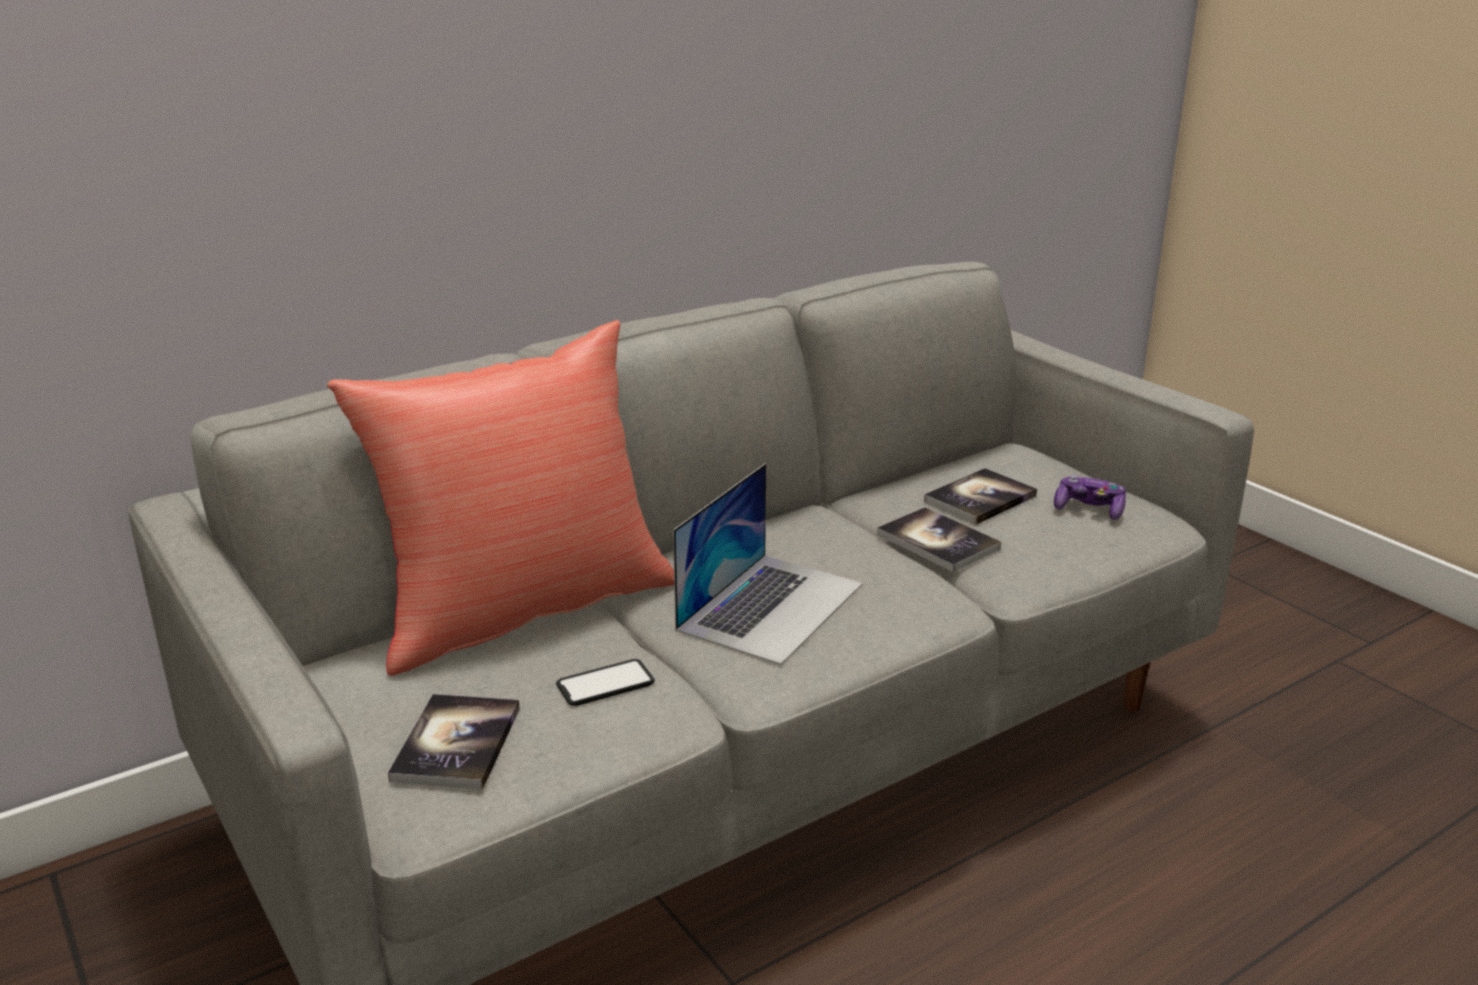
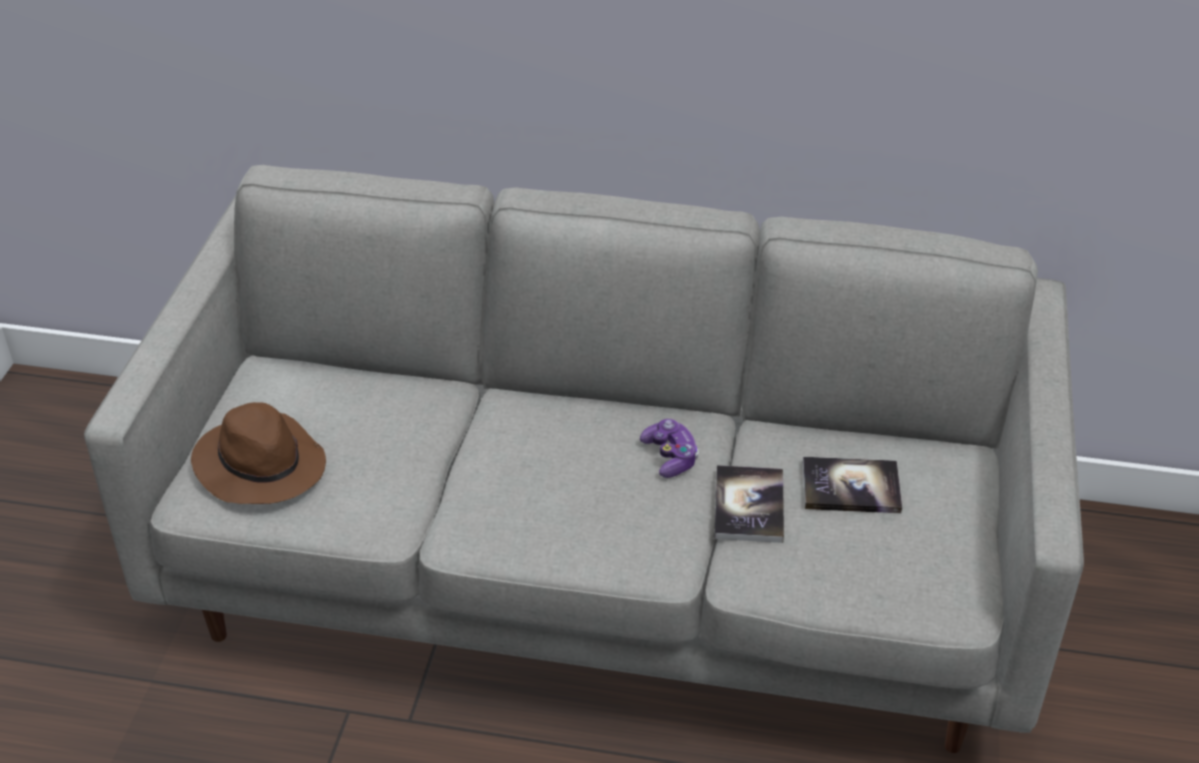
camera: 45 degrees right, 15 degrees up
(457, 744) = (259, 466): book -> brown hat
(523, 608) = (415, 388): red pillow -> none
(605, 684) = (380, 477): phone -> none
(771, 606) = (552, 484): laptop -> none
(1089, 509) = (920, 553): game controller -> game controller (670, 457)

